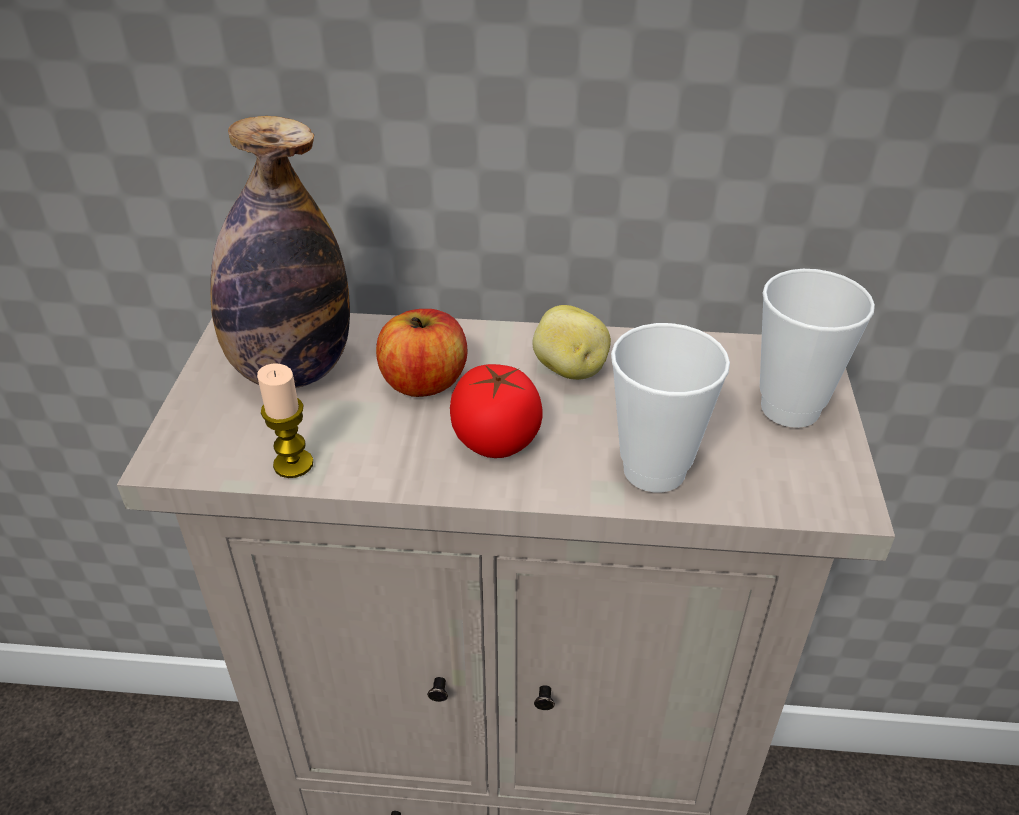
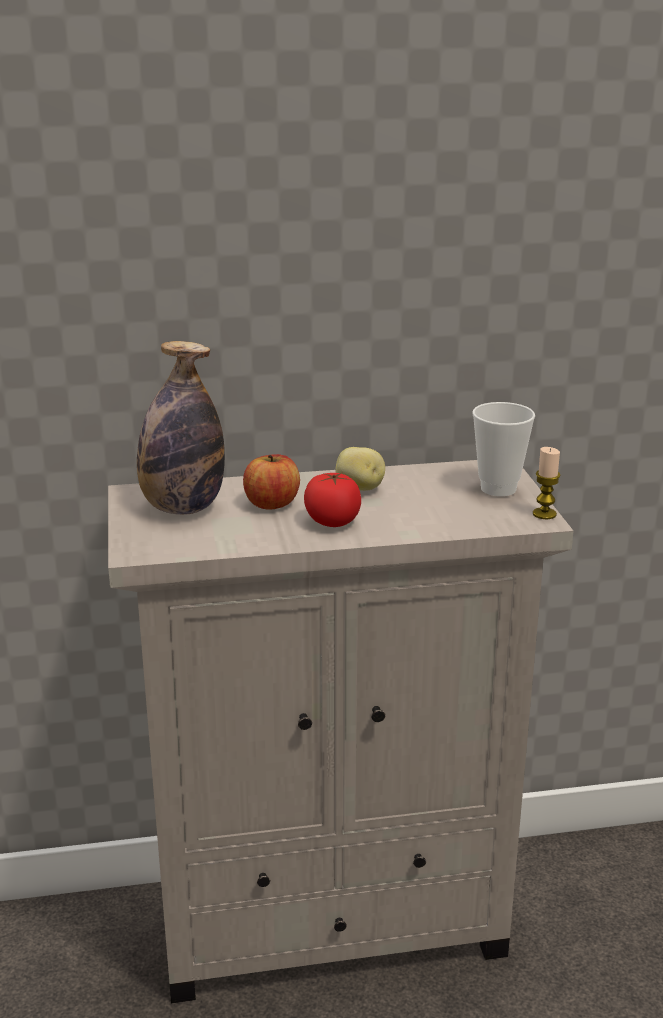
camera: 15 degrees left, 15 degrees down
(293, 464) = (214, 546): candle -> candle (544, 514)
(654, 470) = (432, 522): cup -> none

